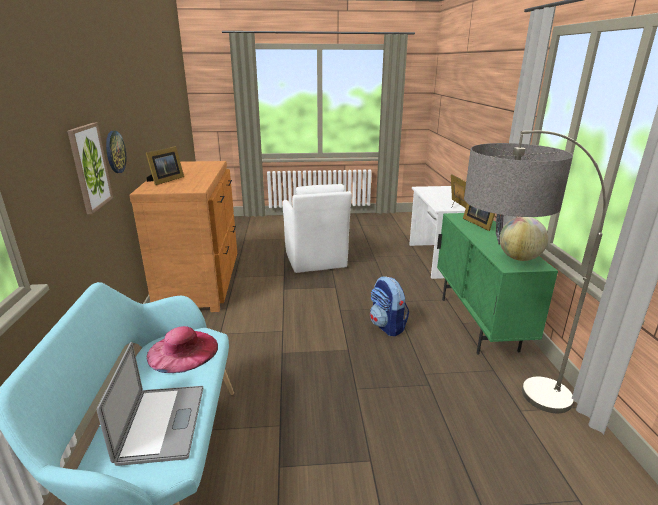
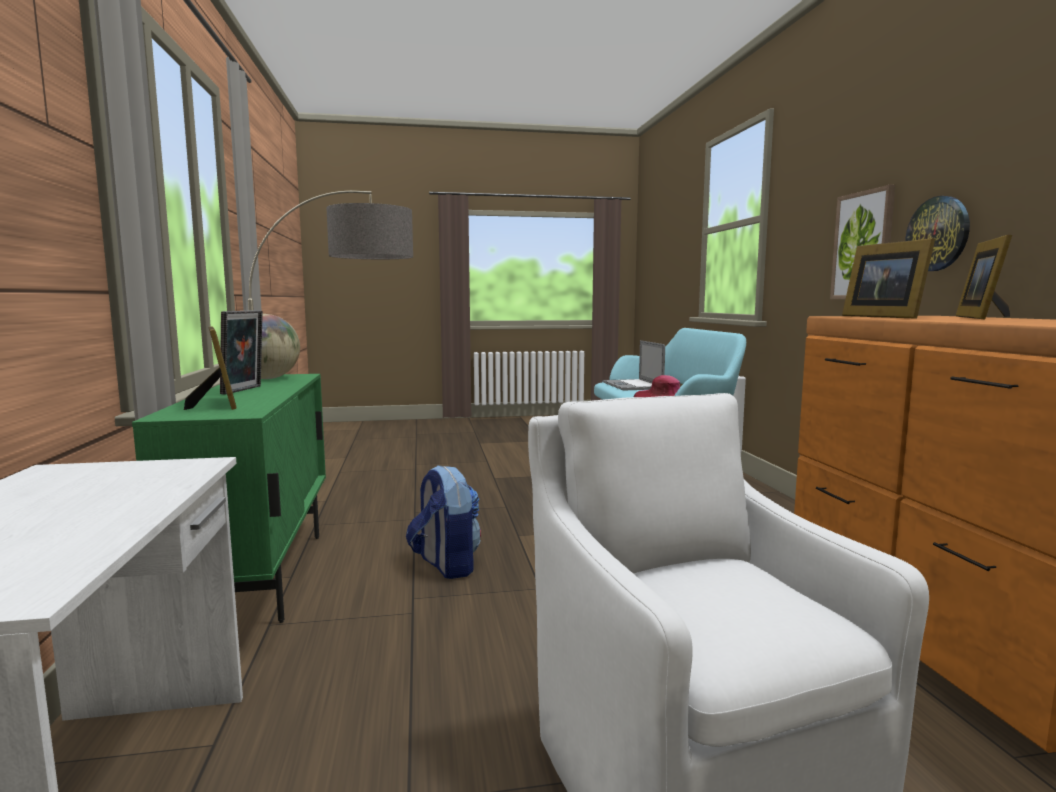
camera: 175 degrees right, 15 degrees down
(456, 204) = (94, 479): picture frame -> picture frame (883, 317)

